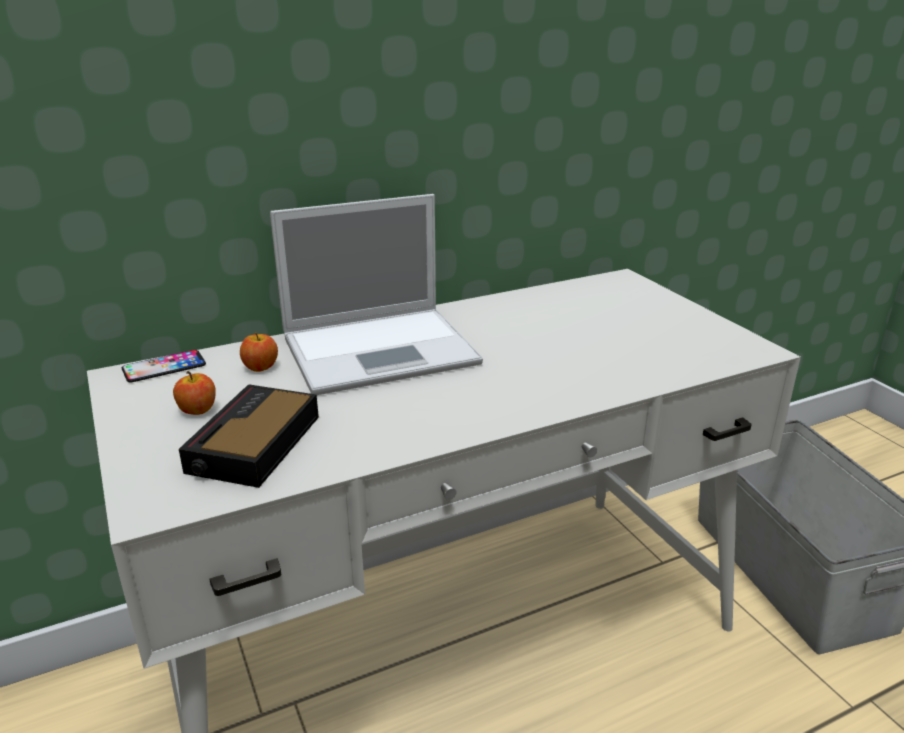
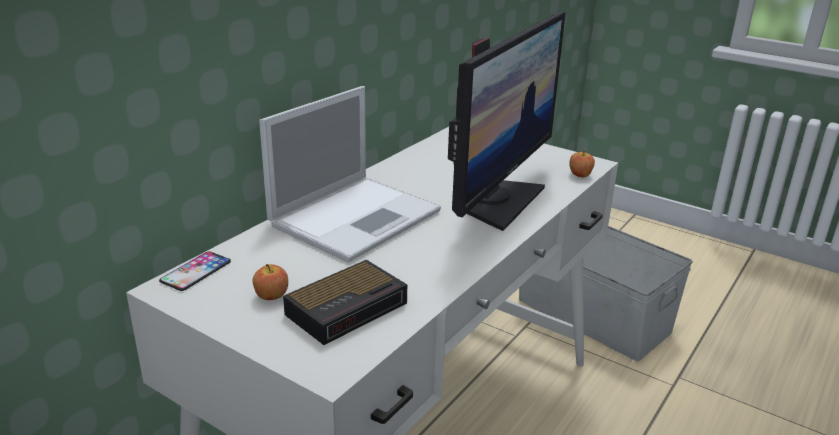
camera: 30 degrees left, 0 degrees up
(253, 445) = (349, 308): alarm clock -> alarm clock turned 120 degrees counterclockwise
(261, 367) = (279, 252): apple -> apple (580, 175)
(568, 369) = (498, 201): none -> monitor

